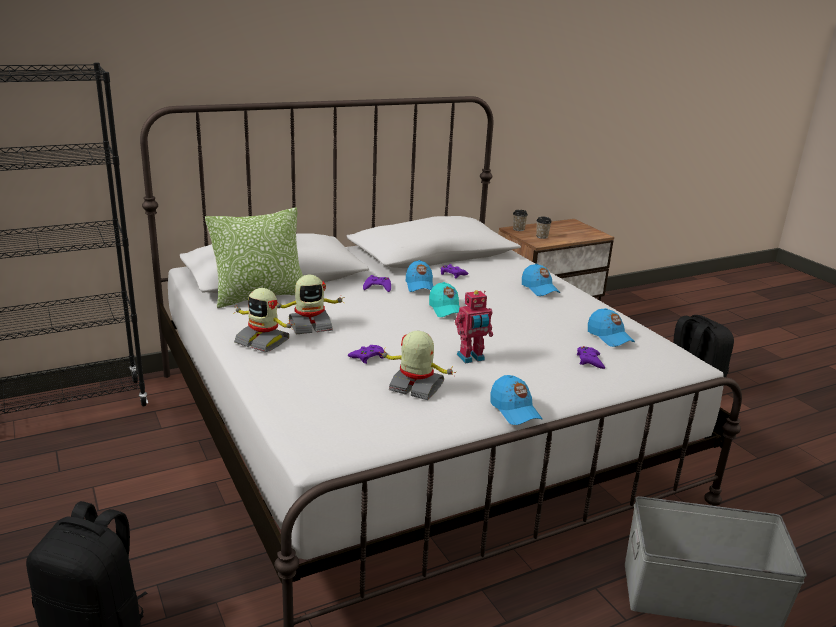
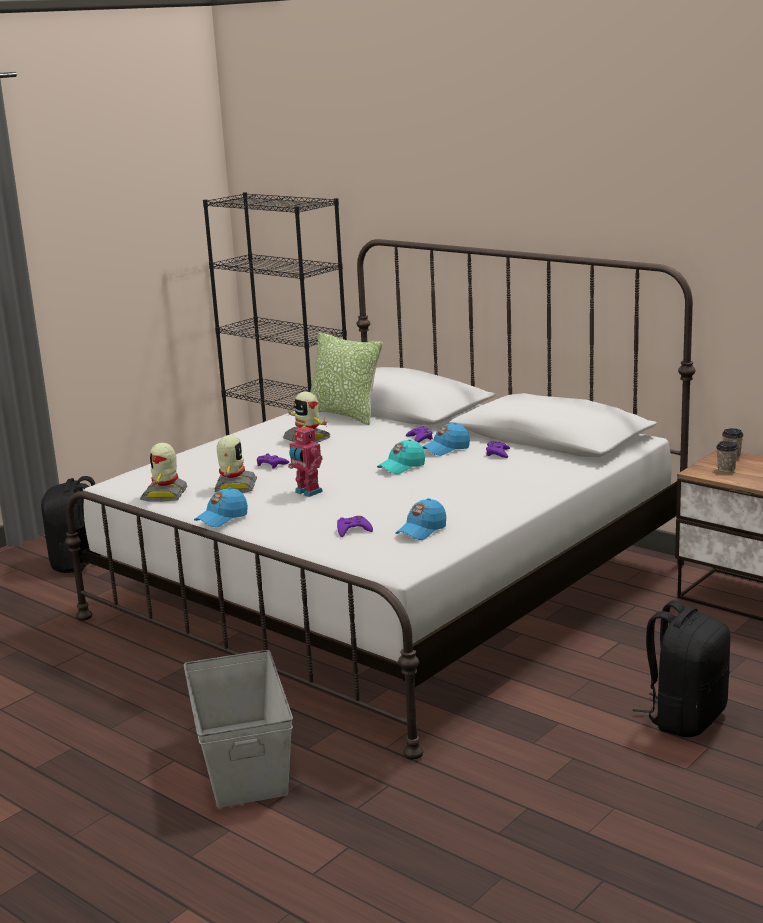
camera: 70 degrees right, 5 degrees down
(263, 341) = (264, 435): toy robot -> toy robot (165, 495)
(539, 289) = (513, 488): blue cap -> none

